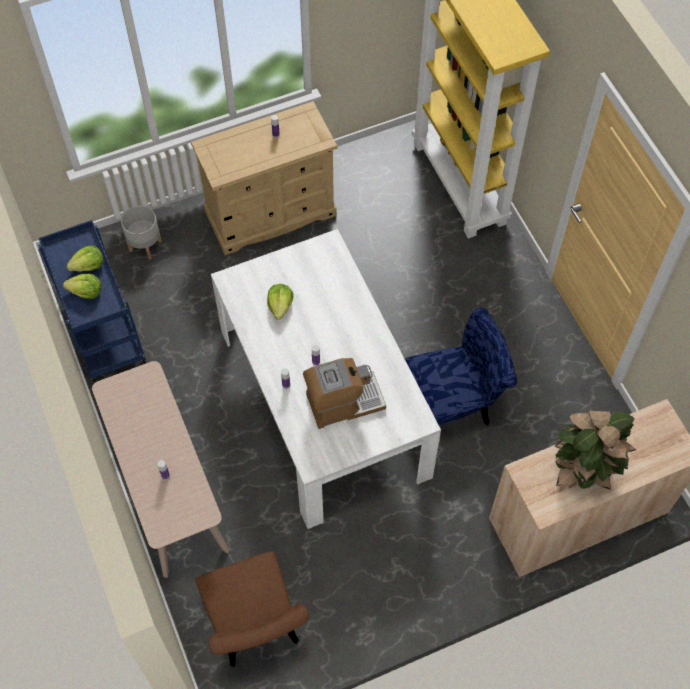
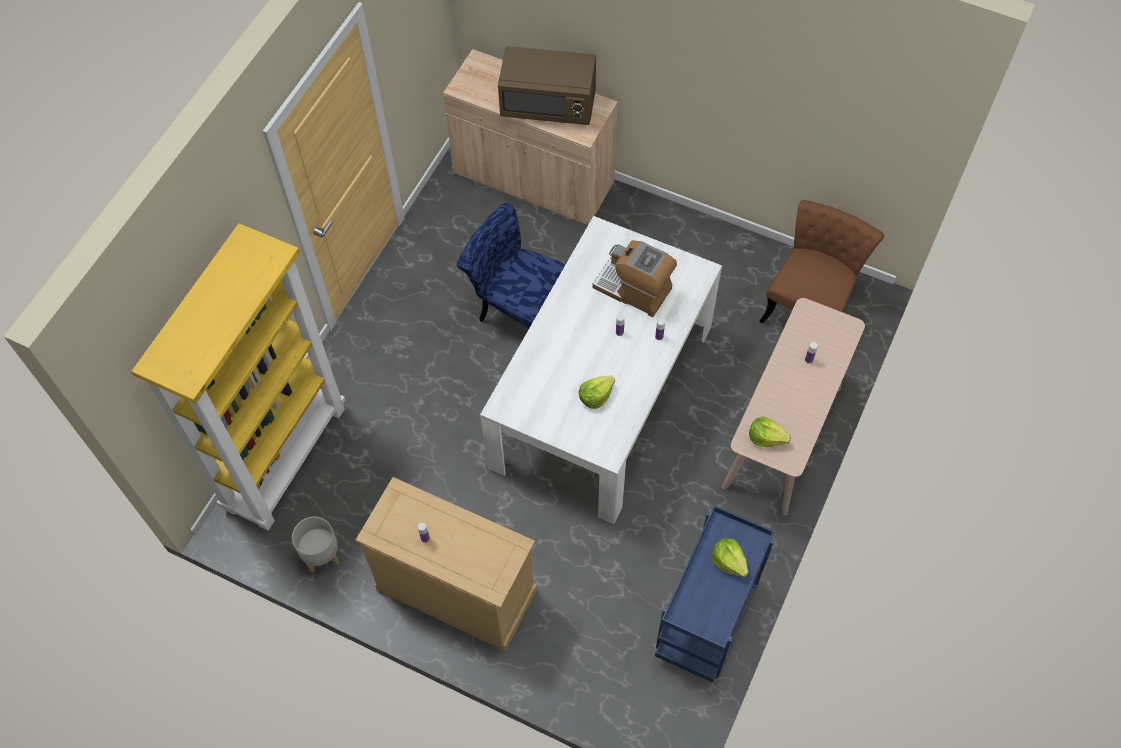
camera: 130 degrees left, 0 degrees up
(88, 266) = (704, 584): lettuce -> lettuce (766, 437)
(145, 246) = (591, 669): grey planter -> grey planter (322, 556)
(583, 470) = (548, 104): potted plant -> brown microwave

